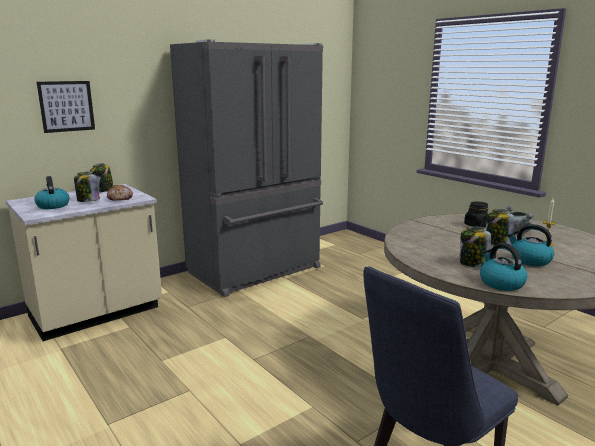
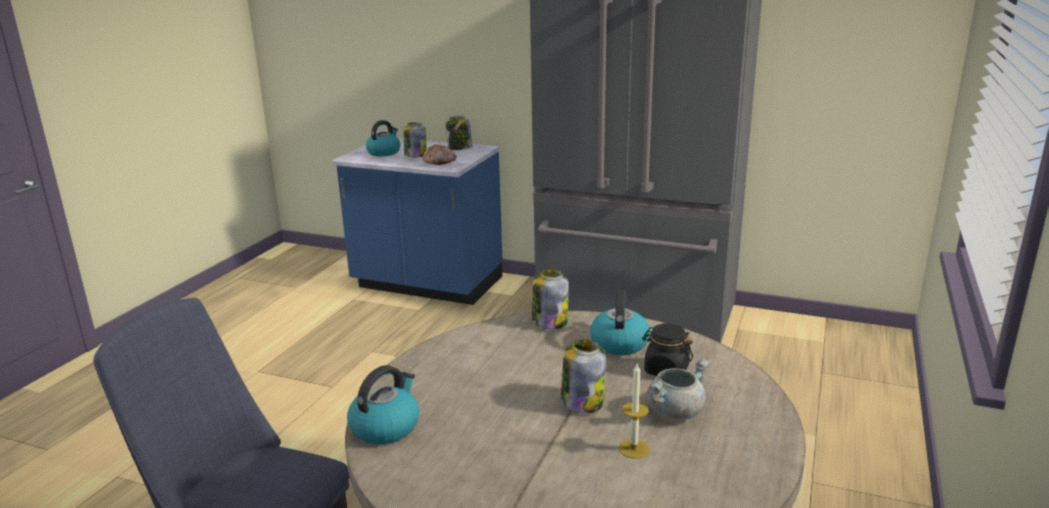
camera: 60 degrees right, 5 degrees up
(66, 106) = (447, 43): picture -> none
(96, 314) = (427, 285): beige counter -> blue counter
(473, 264) = (452, 395): jar -> jar (549, 322)
(529, 260) = (516, 441): kettle -> kettle (619, 343)

